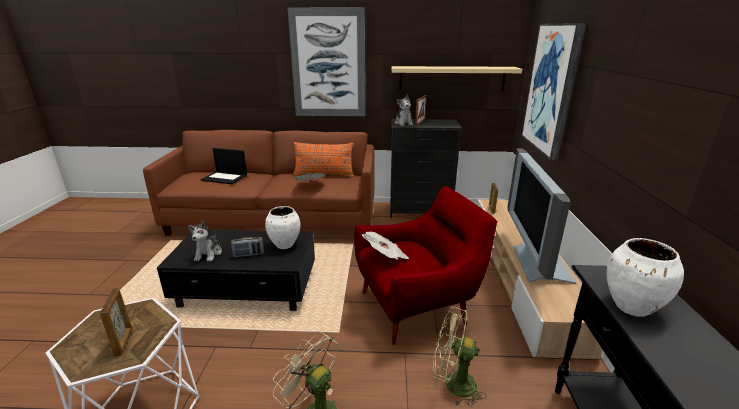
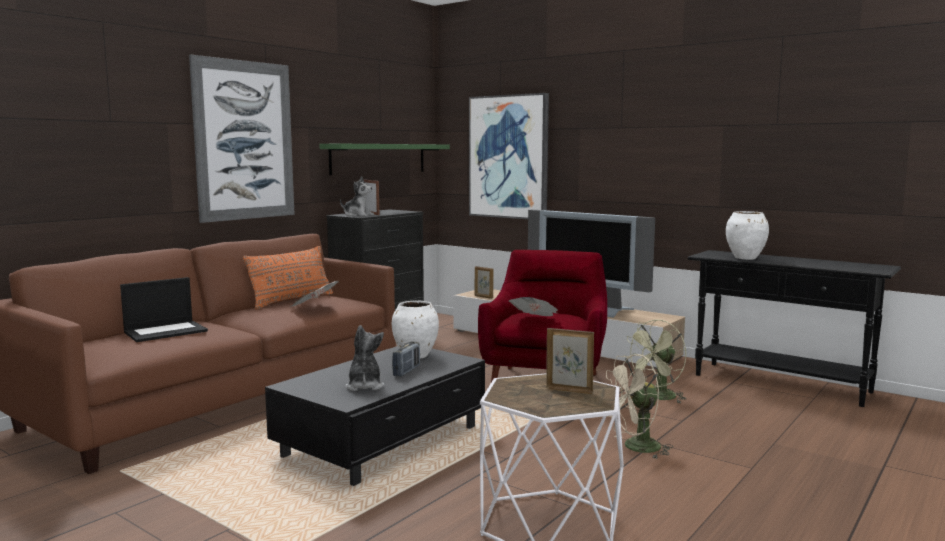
camera: 55 degrees left, 15 degrees down
(208, 254) = (364, 386): plush toy -> plush toy turned 135 degrees counterclockwise
(452, 78) = (379, 158): beige shelf -> green shelf

